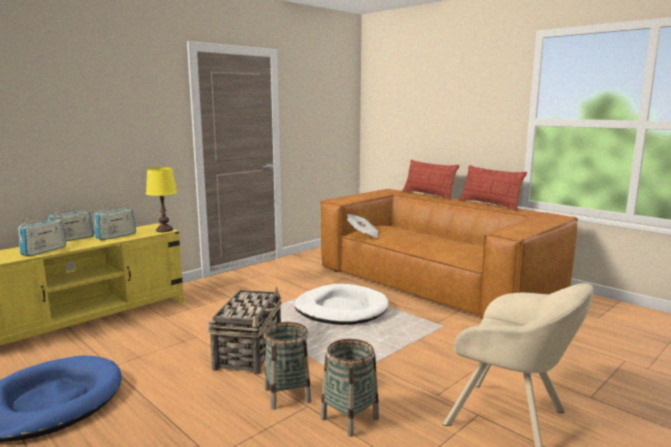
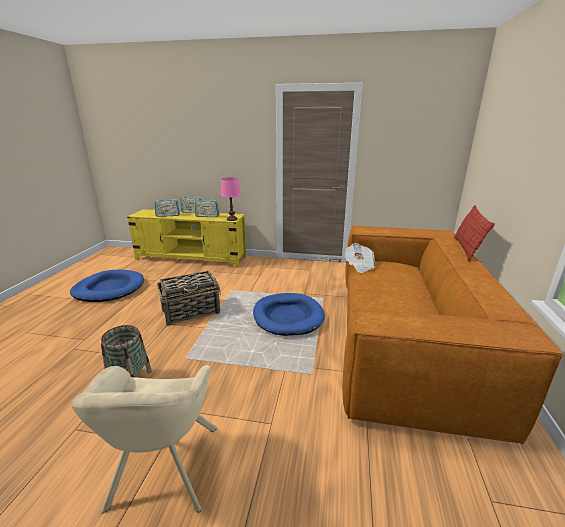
camera: 55 degrees right, 10 degrees up
(165, 230) = (232, 219): yellow table lamp -> pink table lamp
(287, 395) = (147, 345): basket -> none
(341, 309) = (288, 316): white dog bed -> blue dog bed
(489, 204) = (497, 283): pillow -> none

